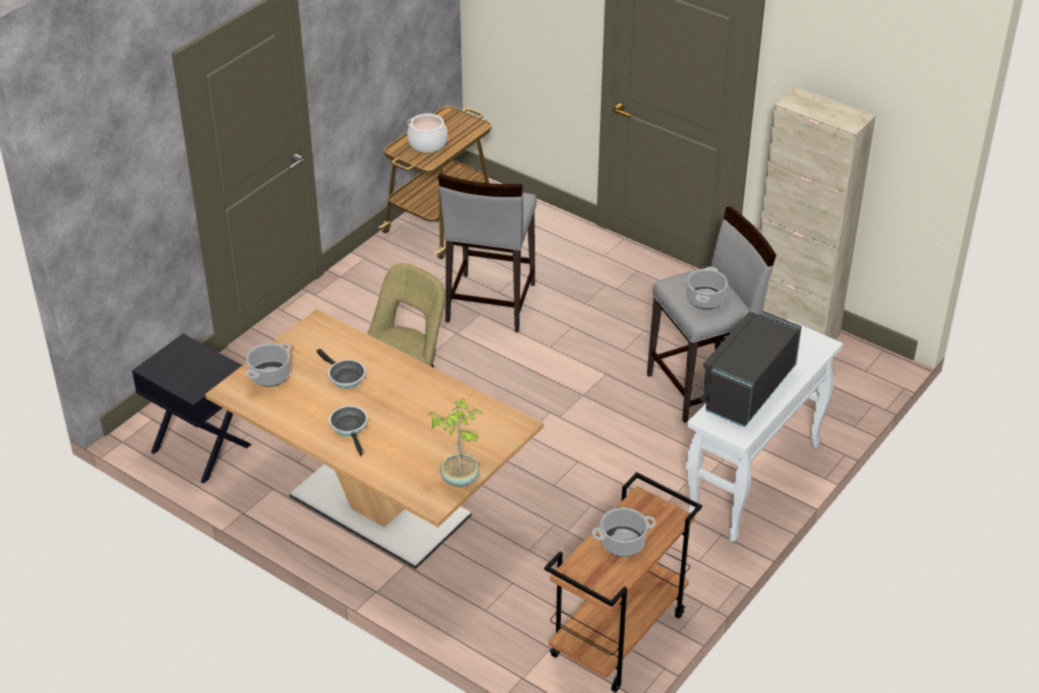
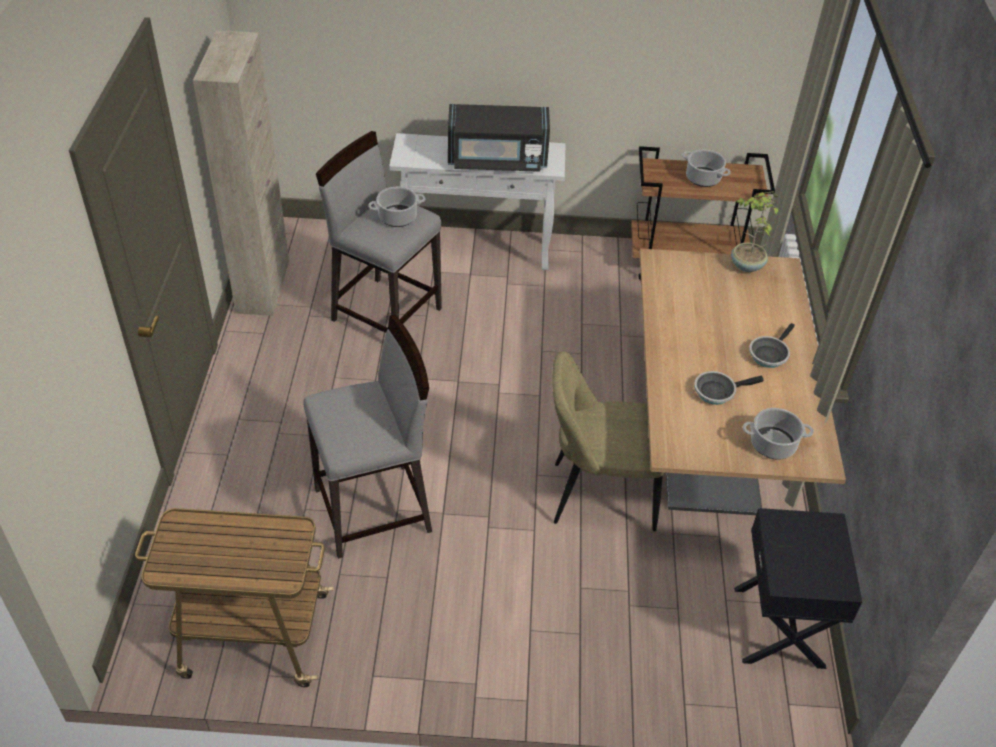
camera: 125 degrees left, 5 degrees up
(344, 376) = (717, 391): frying pan -> frying pan turned 120 degrees counterclockwise
(427, 143) = (251, 554): cooking pot -> none

